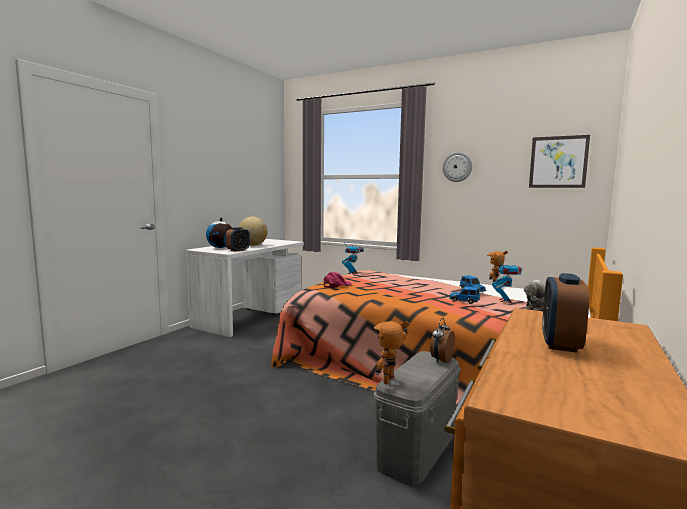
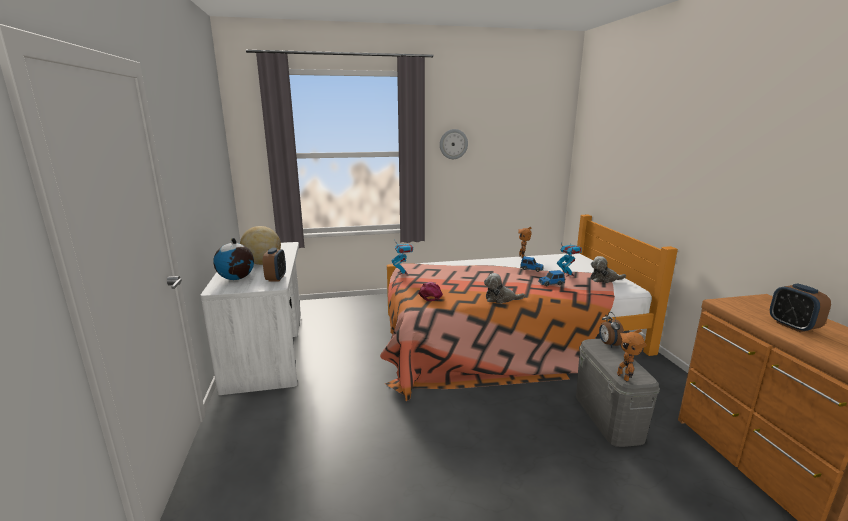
camera: 40 degrees left, 10 degrees up
(385, 298) = (500, 299): none -> plush toy
(558, 162) = (536, 140): picture -> none

